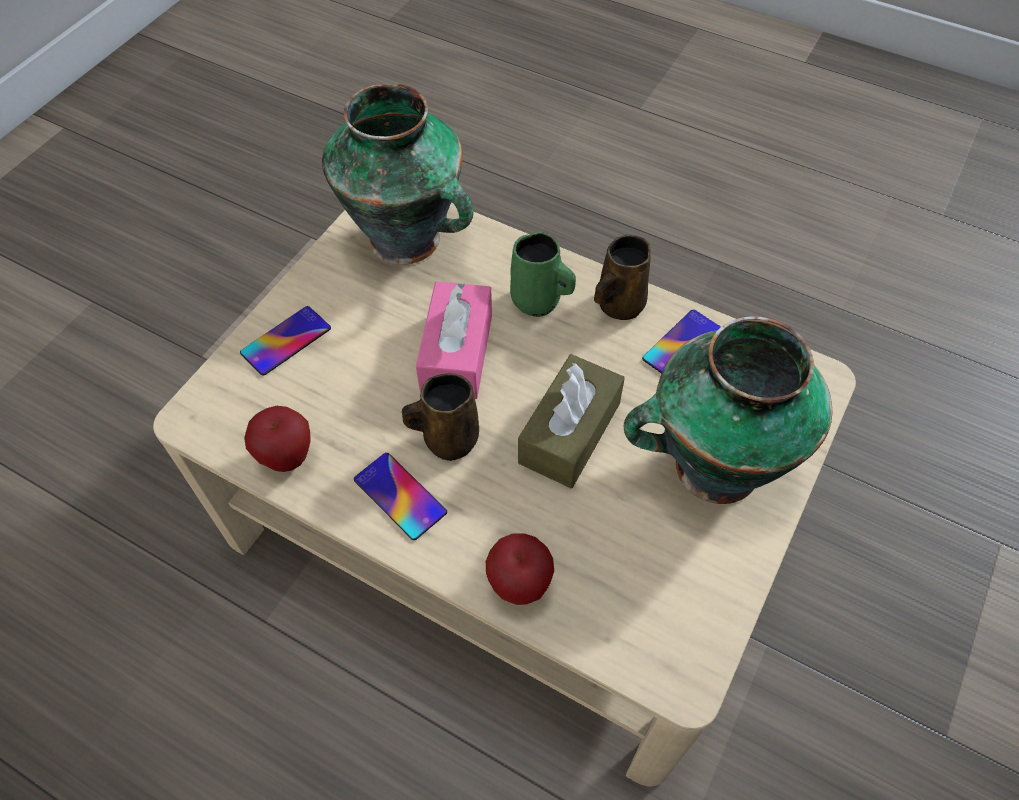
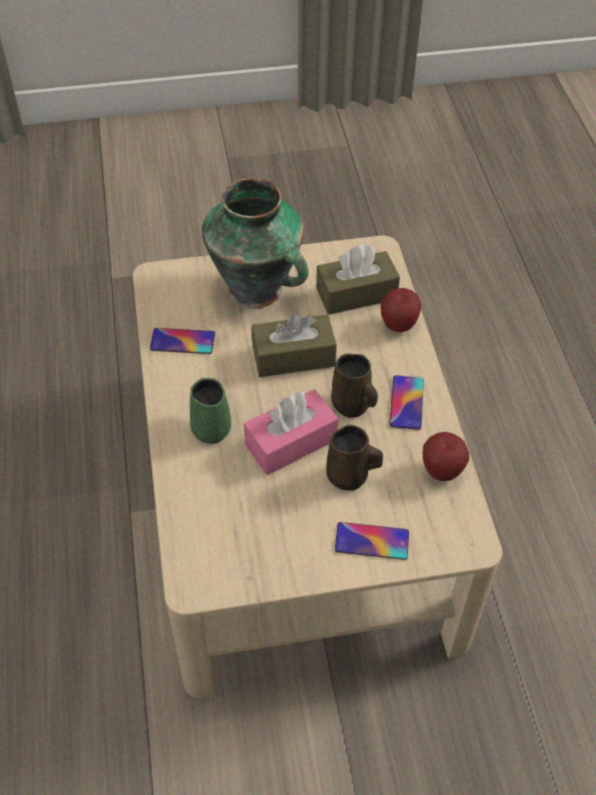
camera: 130 degrees left, 5 degrees down
(408, 241) = (222, 538): vase -> none
(617, 579) = (356, 294): none -> brown tissue box
(618, 305) = (177, 387): brown mug -> brown mug (349, 477)

